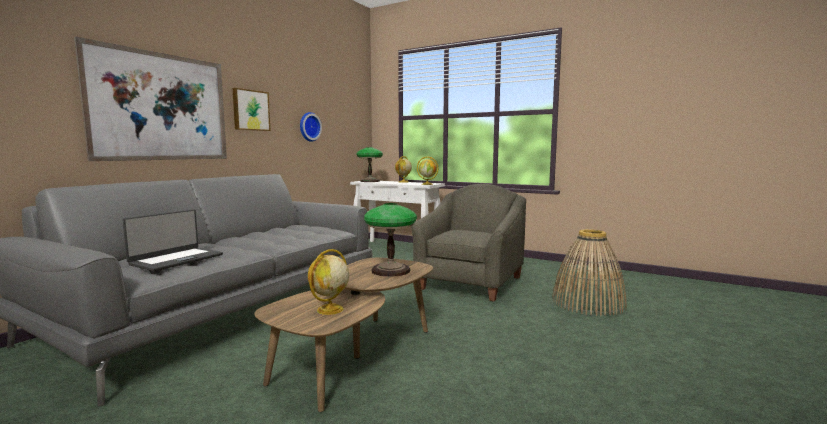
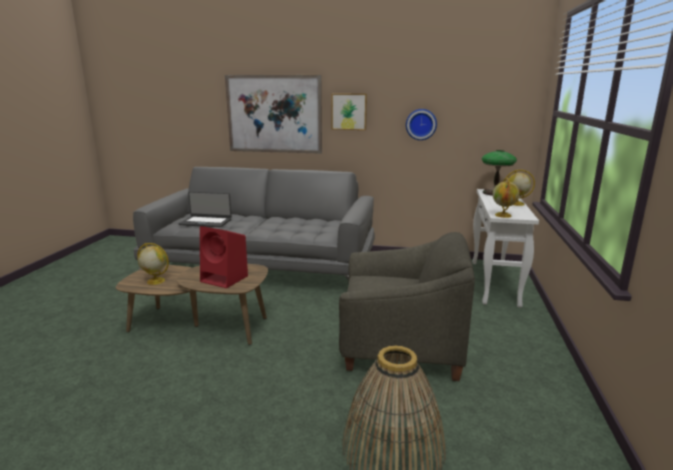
camera: 70 degrees right, 10 degrees up
(391, 270) = (225, 279): table lamp -> red speaker

